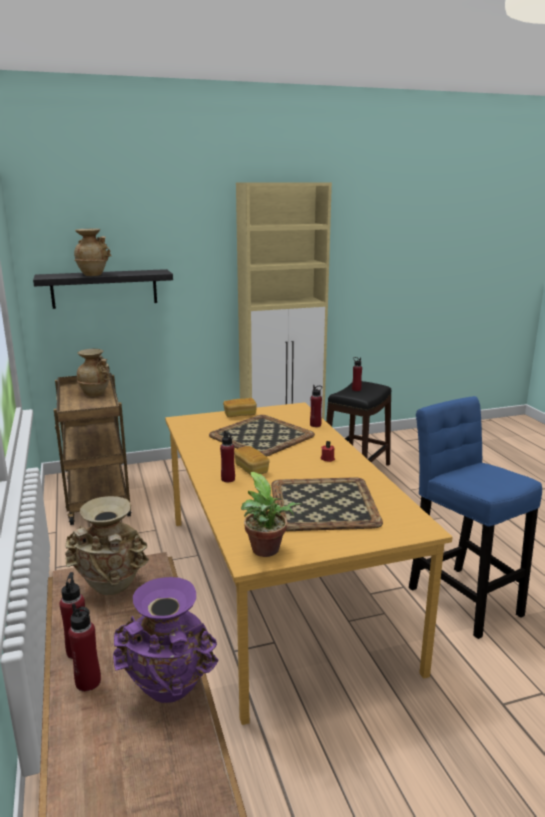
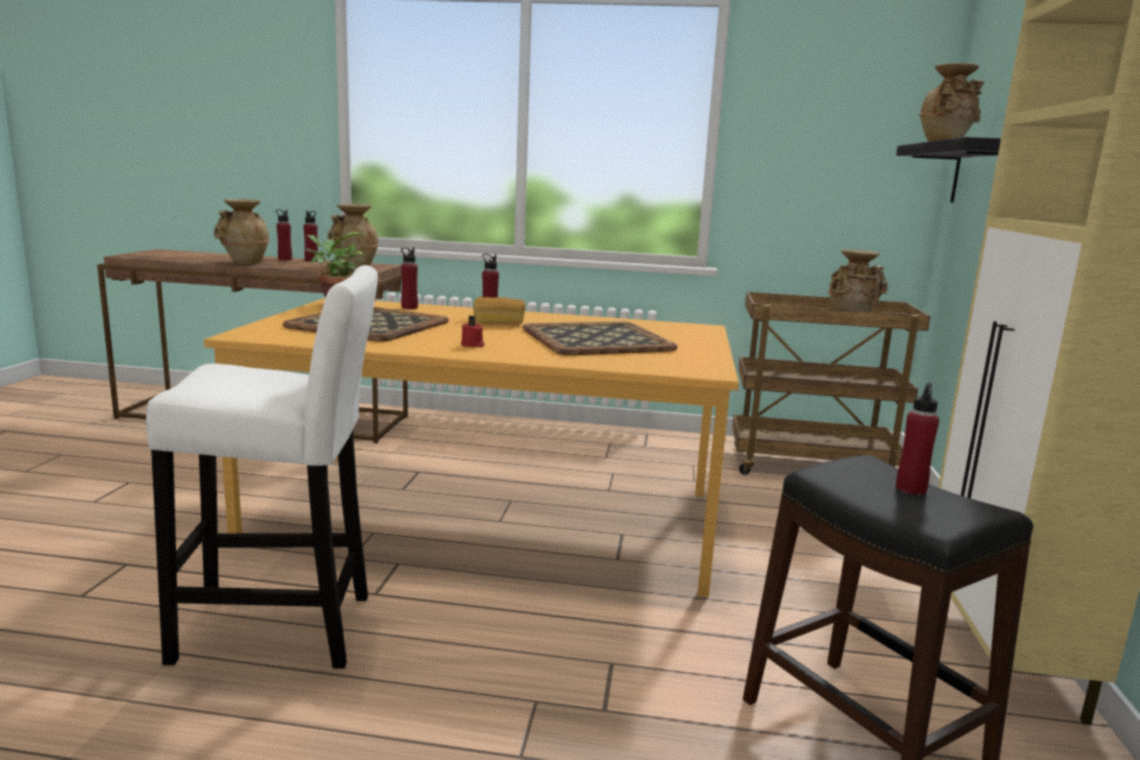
camera: 115 degrees right, 5 degrees down
(170, 690) = (245, 262): purple vase -> beige vase
(240, 415) = (700, 345): bread -> none
(315, 425) = (606, 363): red bottle -> red bottle (409, 307)
(461, 597) = (285, 630): blue stool -> white stool

